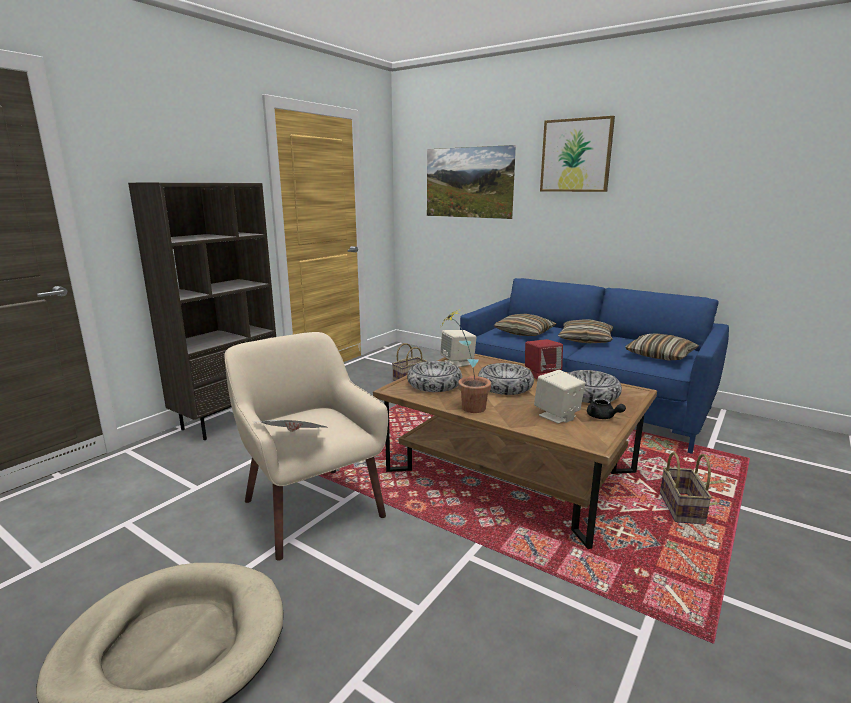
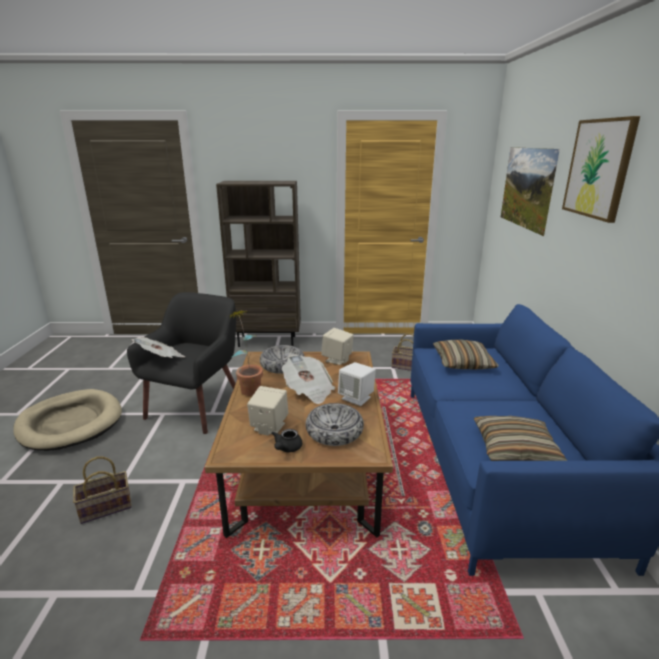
camera: 55 degrees right, 5 degrees up
(310, 508) = (196, 406): beige armchair -> black armchair
(505, 387) = (309, 391): bowl -> newspaper
(542, 374) = (356, 398): red speaker -> white speaker
(585, 339) = (500, 395): pillow -> none
(683, 509) = (335, 588): basket -> basket (104, 508)

